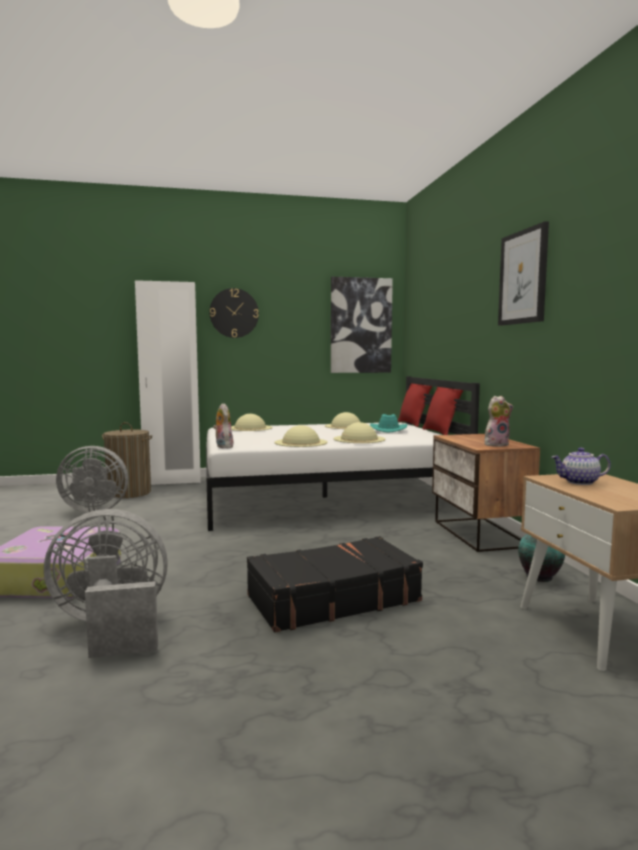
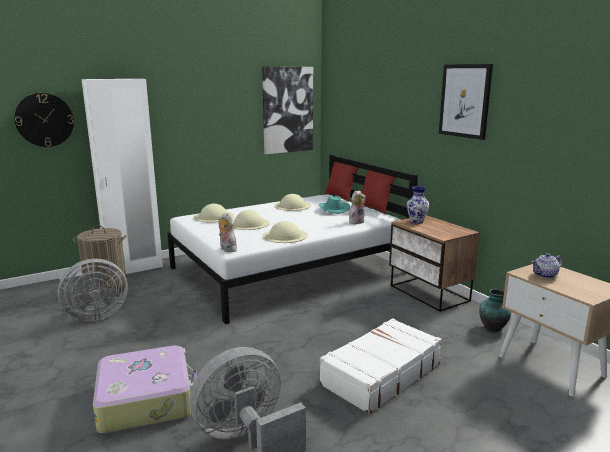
camera: 20 degrees left, 10 degrees up
(234, 313) = (177, 104): wall clock -> wall clock (44, 120)
(332, 598) = (380, 374): black suitcase -> white suitcase
(359, 439) = (327, 226): beige hat -> beige hat (248, 223)
(466, 436) = (416, 221): none -> vase
(496, 444) = (449, 231): plush toy -> plush toy (356, 222)

